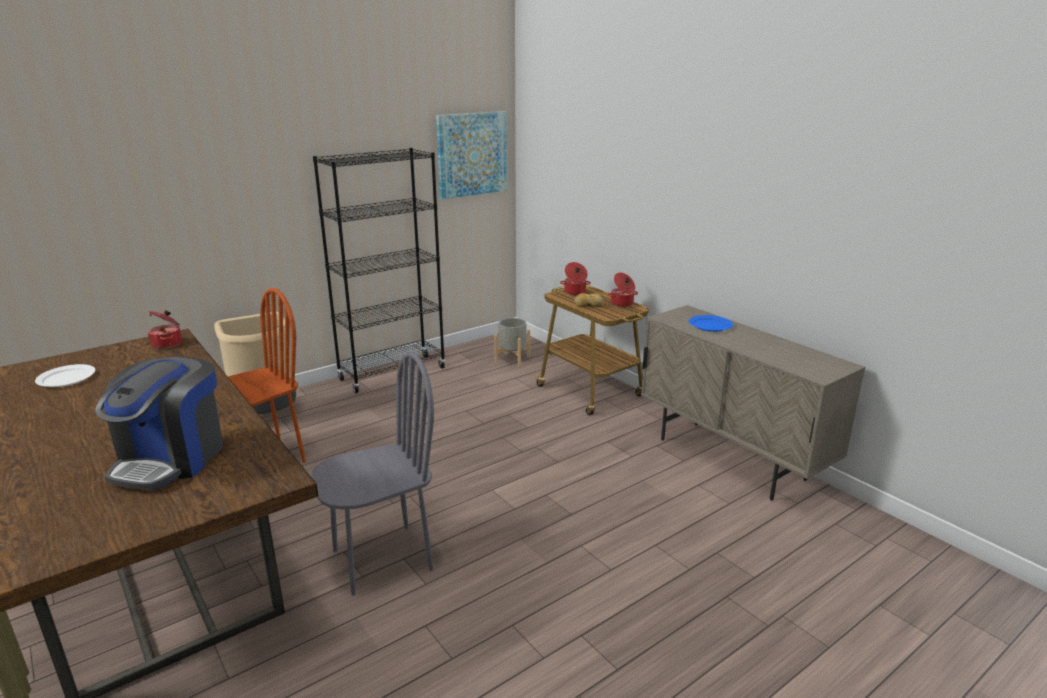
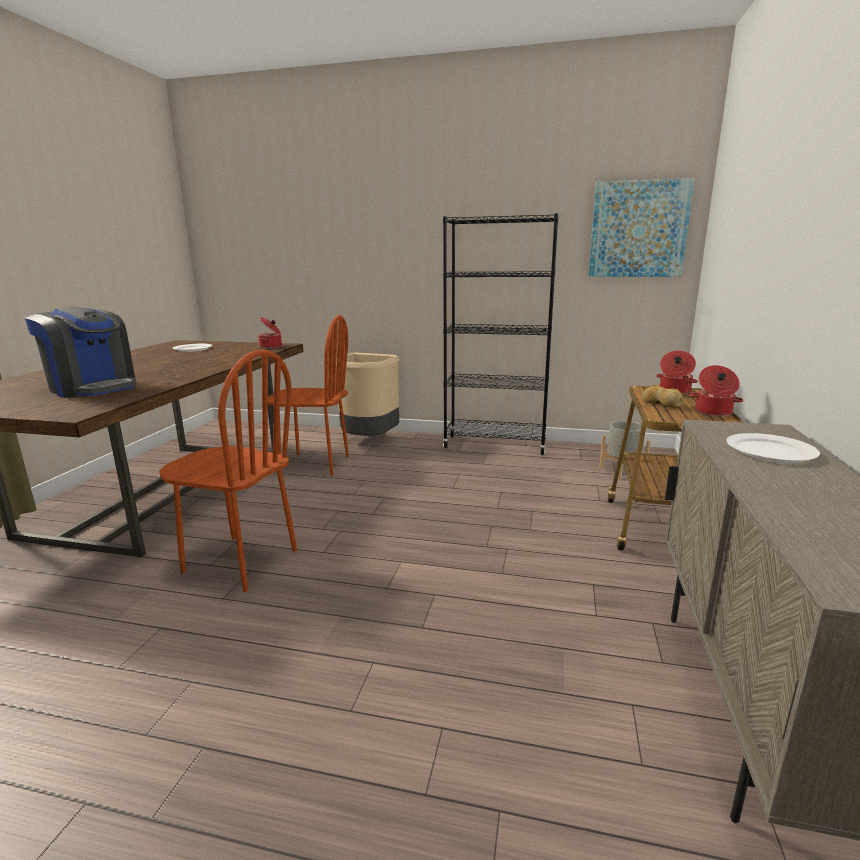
camera: 50 degrees right, 5 degrees down
(171, 459) = (93, 388): coffee machine -> coffee machine turned 120 degrees counterclockwise
(382, 559) = (240, 561): grey chair -> brown chair
(710, 325) = (770, 451): blue plate -> white plate

